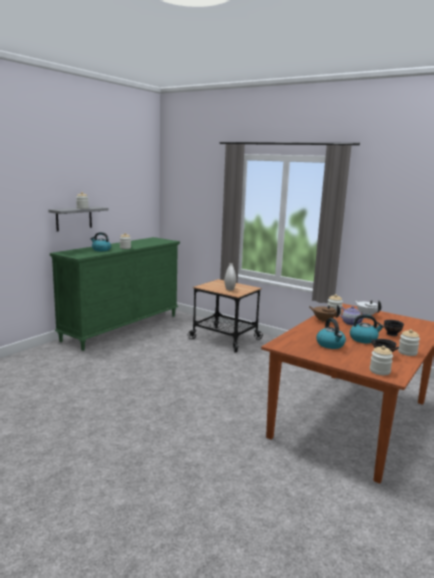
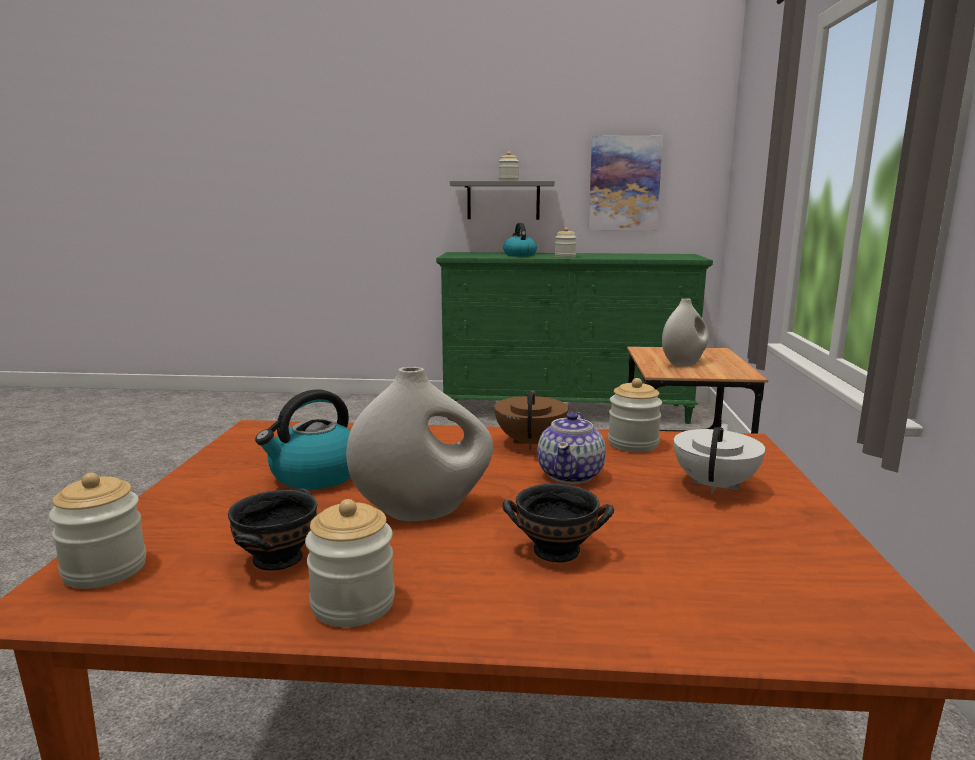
camera: 60 degrees right, 0 degrees up
(125, 205) = (624, 183): none -> picture
(363, 339) = (424, 510): kettle -> white vase

